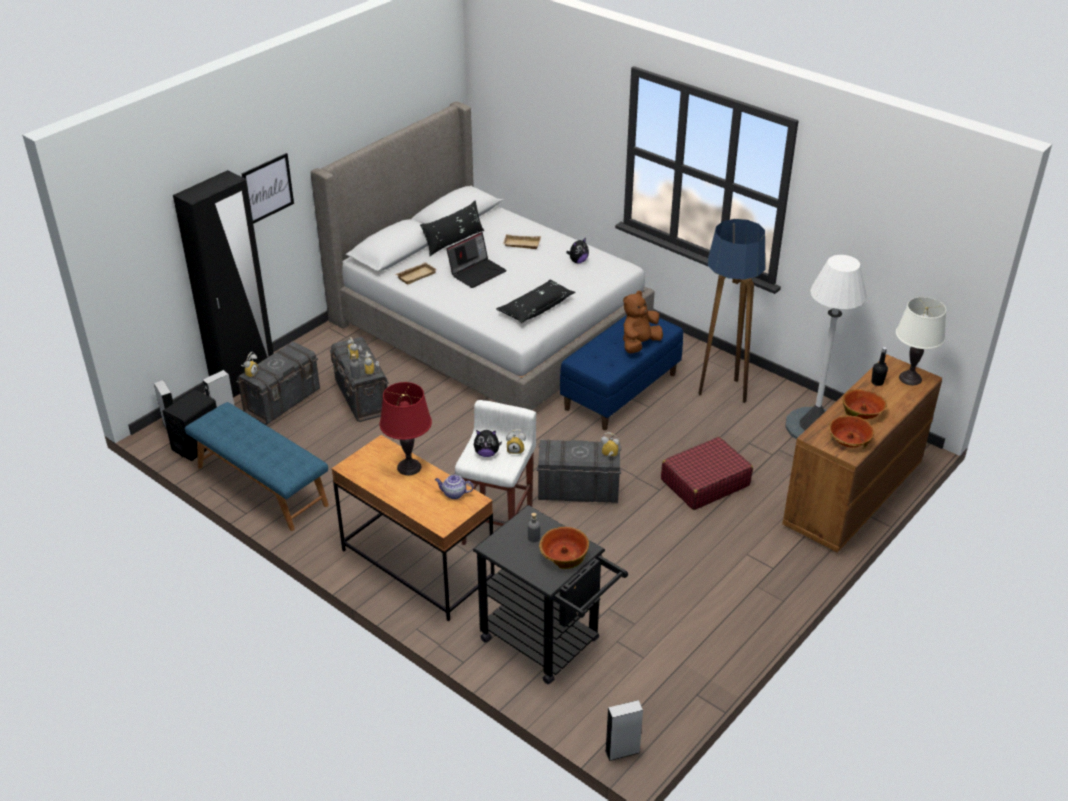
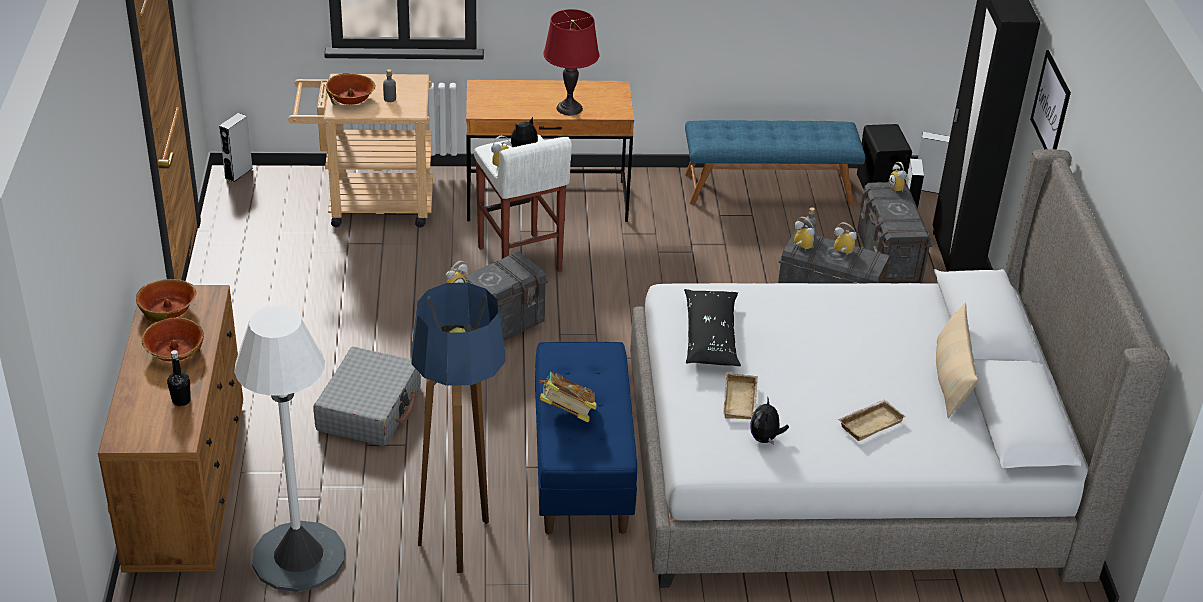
camera: 135 degrees right, 0 degrees up
(416, 275) = (903, 307): beige tray -> beige tray (741, 401)
(454, 241) = (950, 379): black pillow -> beige pillow
(454, 494) = (503, 108): teapot -> none
(477, 272) = (848, 347): laptop -> none
(548, 644) = (369, 204): black cart -> beige cart
(639, 344) = (567, 413): brown plush toy -> book
(704, 482) = (369, 409): red suitcase -> grey suitcase
(910, 378) = (141, 428): white table lamp -> none

